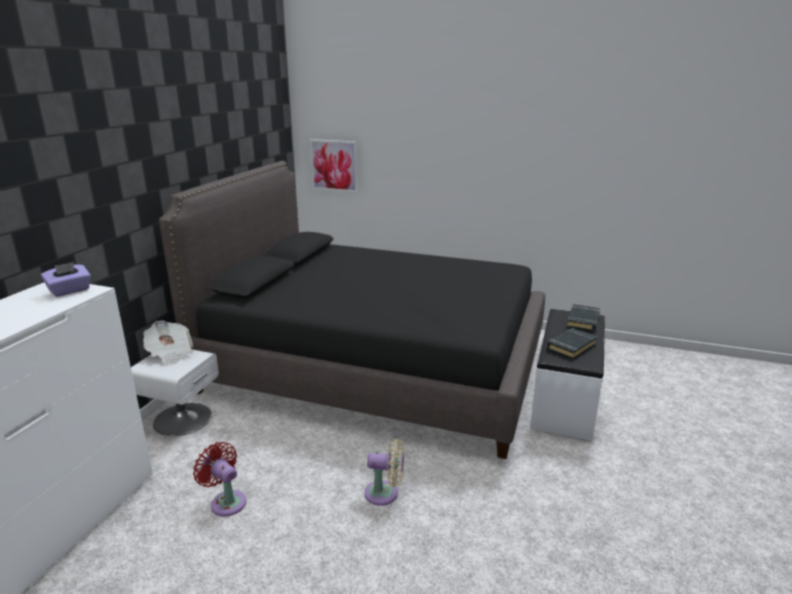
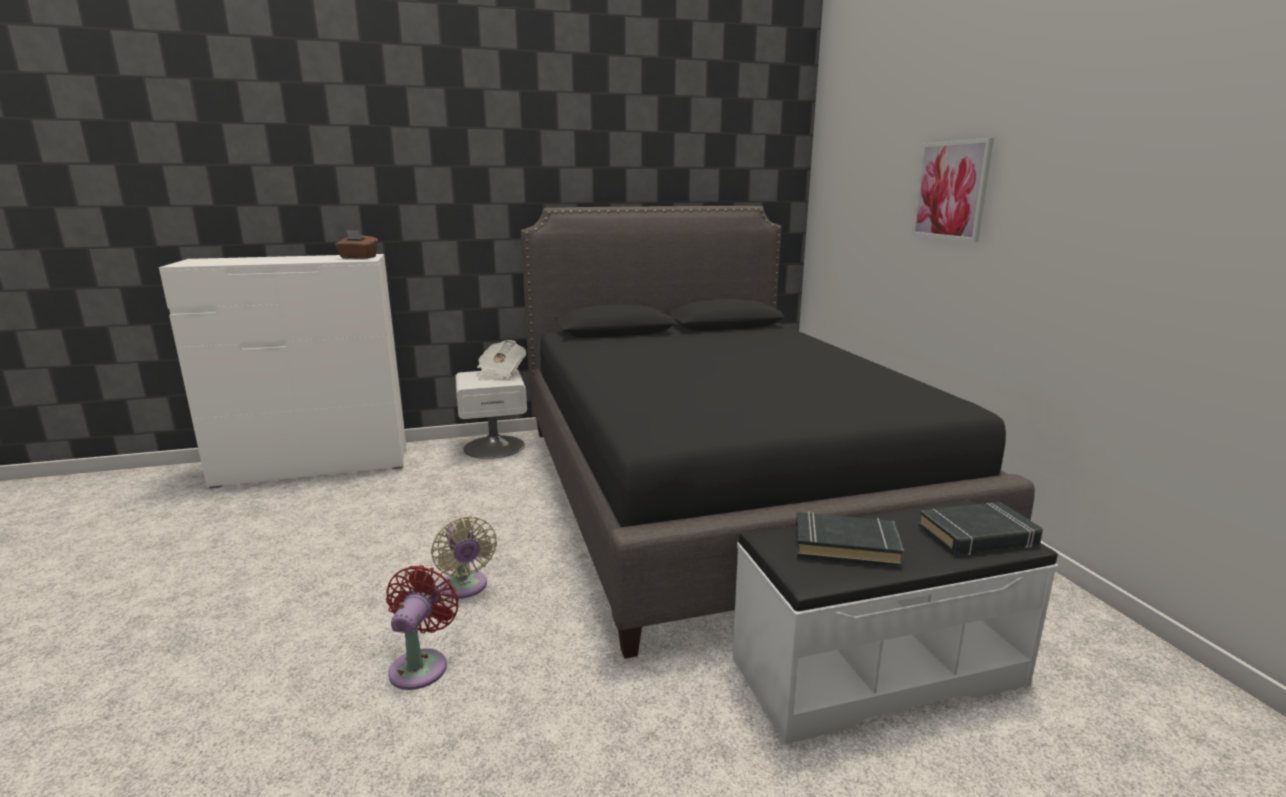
camera: 55 degrees right, 5 degrees down
(70, 291) = (358, 258): purple tissue box -> brown tissue box
(226, 501) = (390, 510): red fan -> red fan (421, 665)
(334, 165) = (838, 221): picture -> picture (951, 190)

